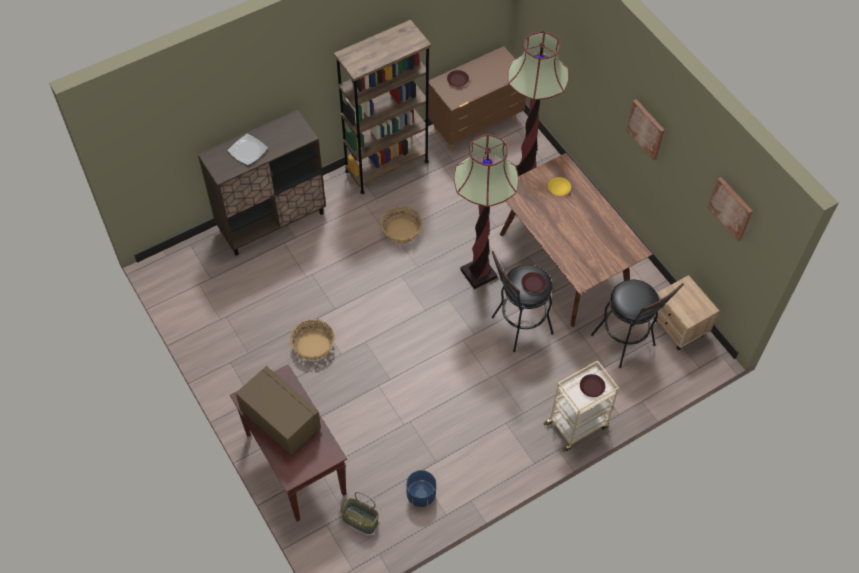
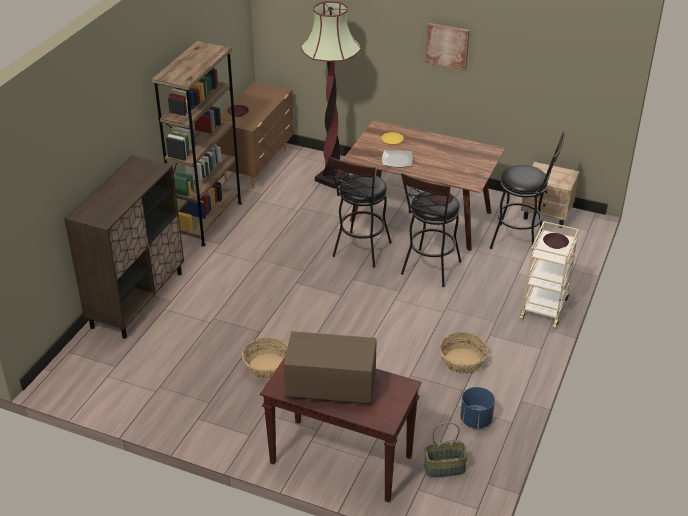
camera: 35 degrees left, 20 degrees down
(247, 151) = (112, 197): plate -> plate (396, 160)
(401, 231) = (265, 254): basket -> basket (462, 361)
(478, 273) = (360, 252): floor lamp -> black stool
(731, 208) = (565, 53): picture -> none

